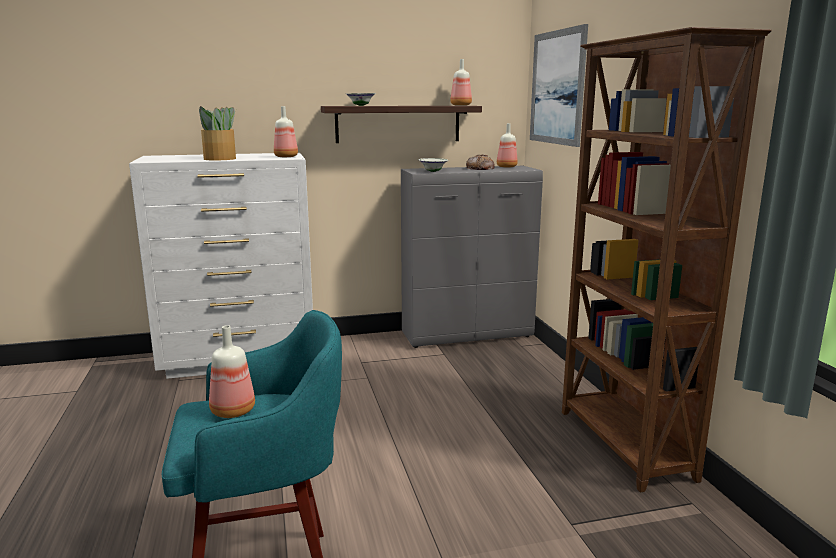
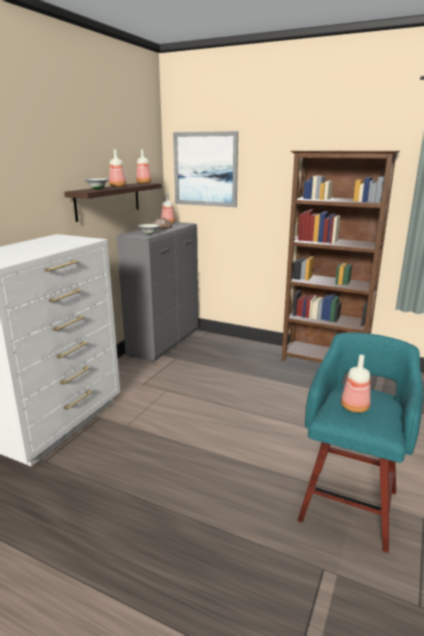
camera: 50 degrees left, 5 degrees up
(220, 159) = (45, 250): potted plant -> none
(287, 156) = (81, 239): bottle -> bottle (118, 187)

